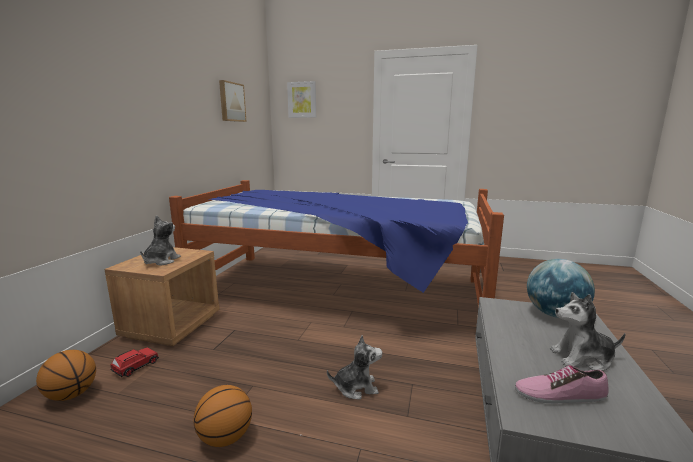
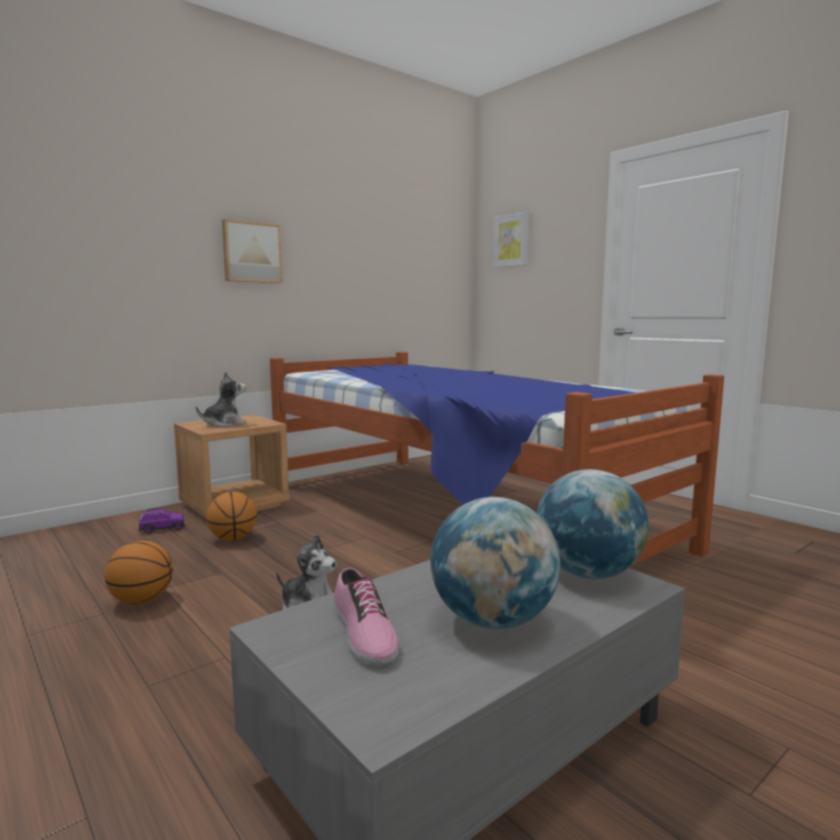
camera: 35 degrees right, 5 degrees down
(72, 394) = (98, 533): basketball -> basketball (233, 538)
(135, 367) = (162, 528): red toy car -> purple toy car
(231, 102) = (393, 248): picture -> picture (251, 252)
(559, 394) = (362, 632): shoe -> shoe turned 150 degrees counterclockwise
(582, 358) = (492, 621): plush toy -> globe

